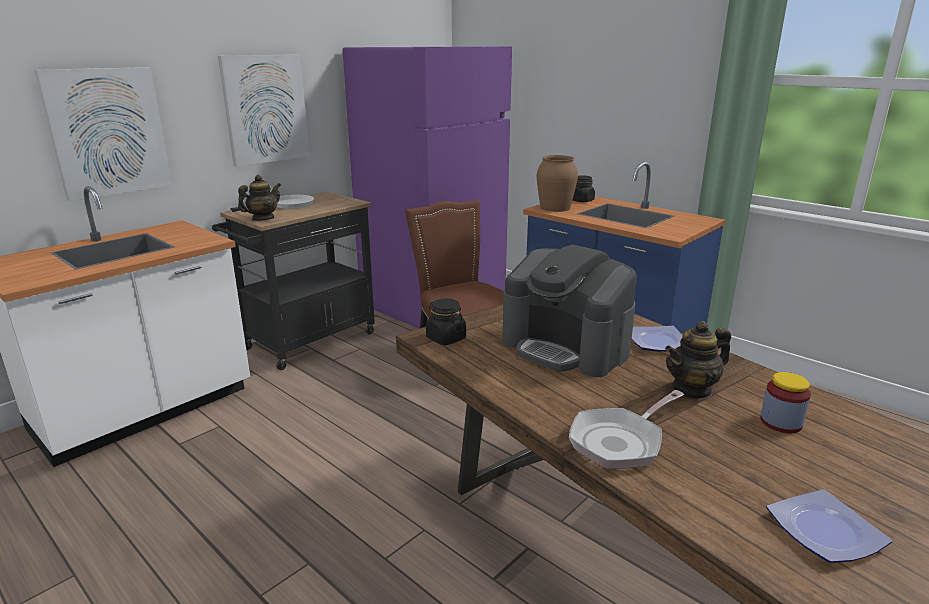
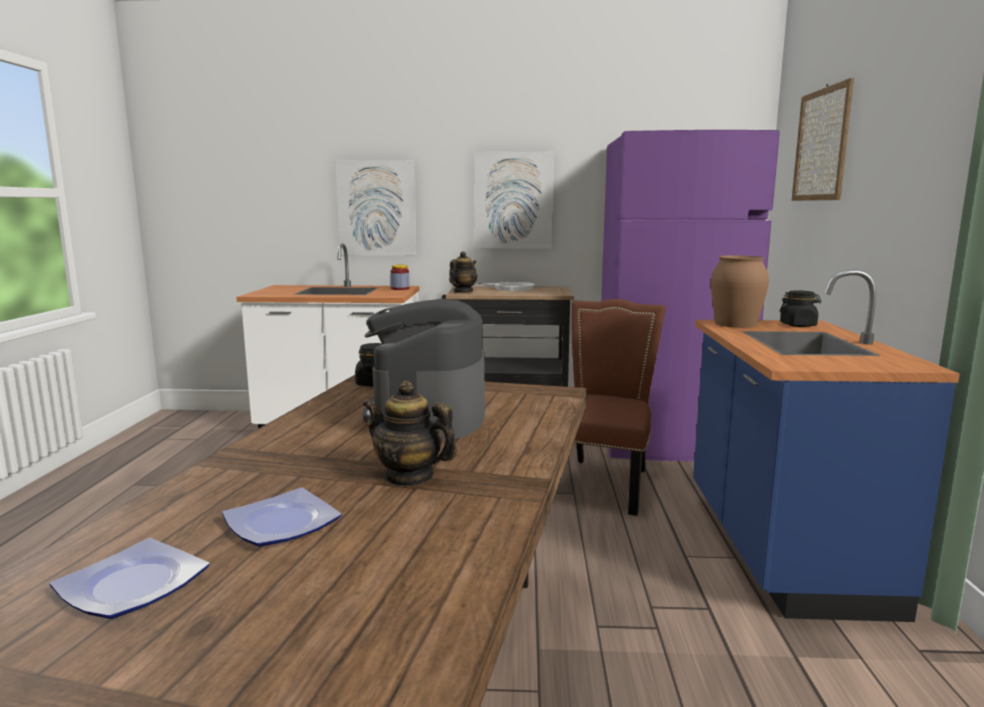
camera: 50 degrees right, 10 degrees down
(262, 219) = (462, 292): teapot -> teapot turned 60 degrees counterclockwise
(527, 55) = (822, 143): none -> picture
(620, 441) = (249, 469): frying pan -> none
(658, 341) = (512, 443): plate -> plate (284, 524)
(781, 422) = (384, 530): jar -> jar (400, 289)

